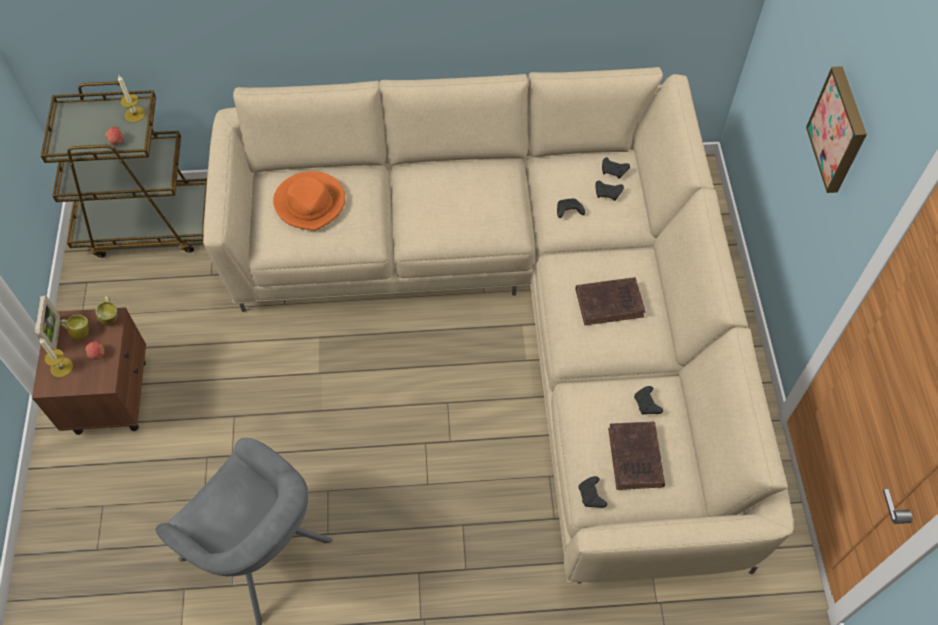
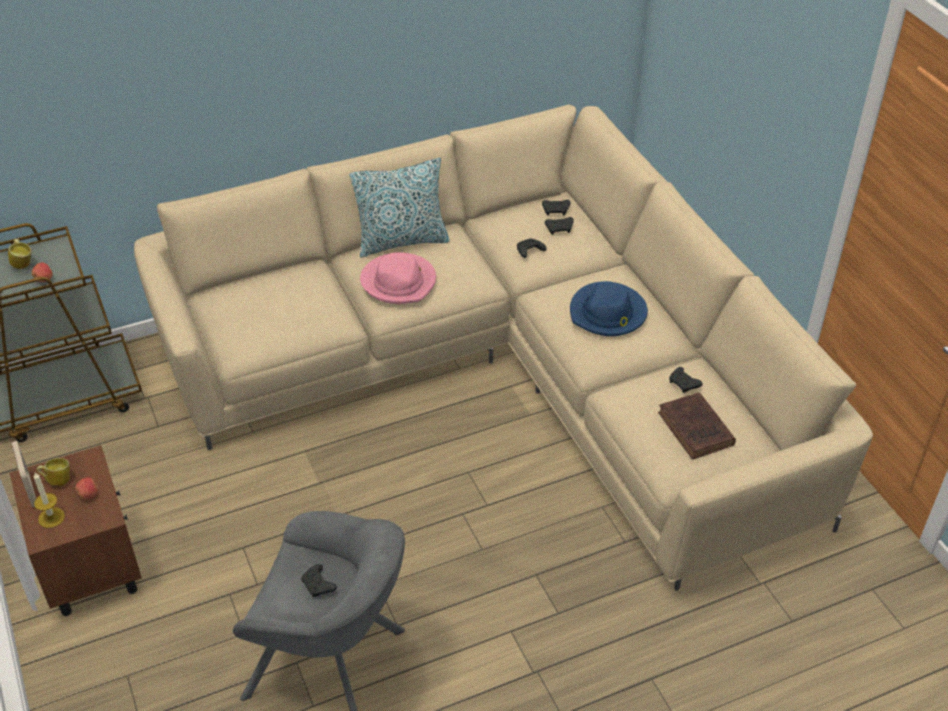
camera: 20 degrees left, 15 degrees down
(111, 317) = (88, 457): mug -> mug (23, 263)
(134, 114) = (53, 253): candle -> none
(310, 203) = (265, 304): orange hat -> none
(436, 212) = (399, 282): none -> pink hat
(457, 166) = (402, 241): none -> pillow
(591, 496) = (671, 472): black game controller -> black game controller (318, 585)
(611, 303) = (608, 313): brown book -> blue hat
(840, 130) = (775, 75): picture -> none

